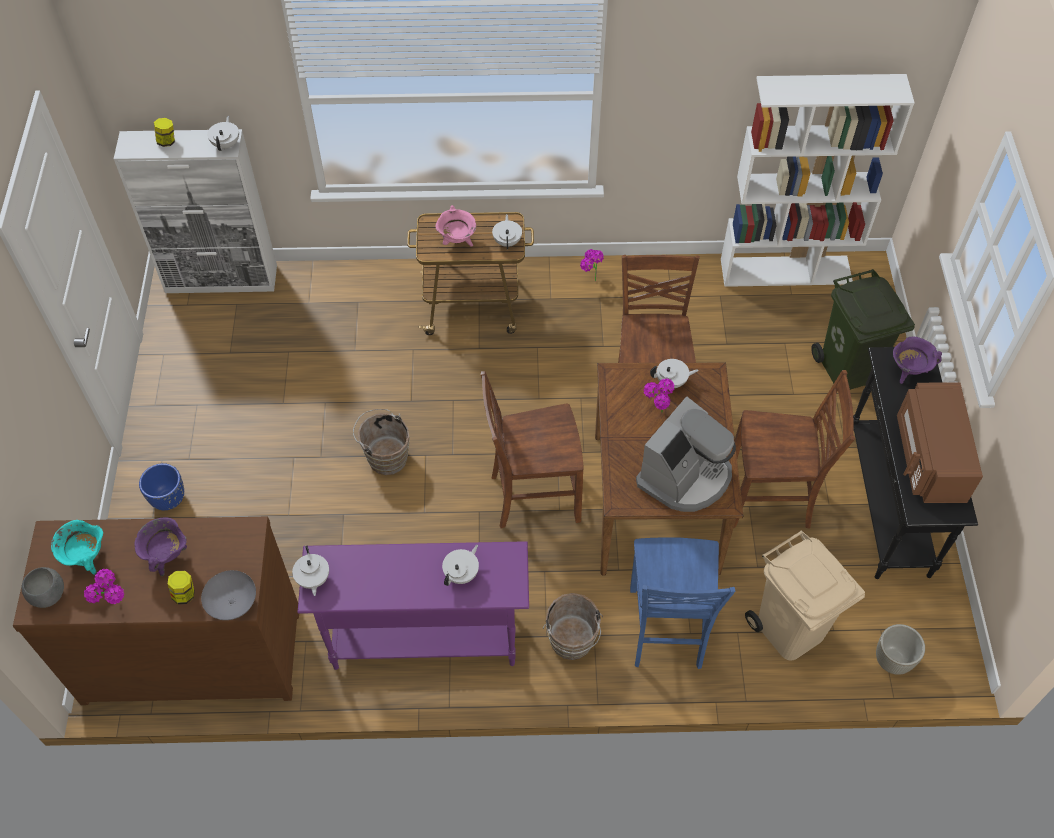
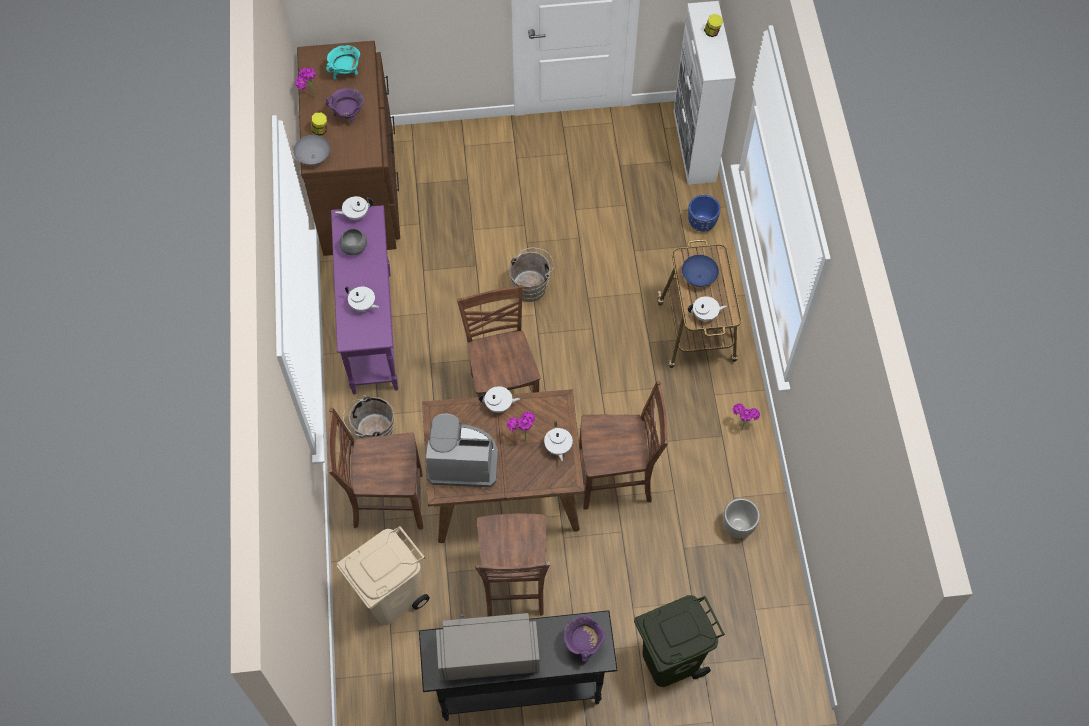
camera: 85 degrees right, 5 degrees up
(48, 594) = (319, 59): grey bowl -> grey bowl (355, 248)
(168, 500) = (480, 152): blue planter -> blue planter (701, 224)
(226, 144) = (716, 71): white teapot -> white teapot (499, 405)
(457, 241) = (699, 277): pink cooking pot -> blue bowl
(666, 630) = (386, 501): blue chair -> brown chair
(685, 476) = (462, 460): coffee machine -> coffee machine turned 150 degrees clockwise
(786, 271) = (785, 605): white bookcase -> none
(893, 660) = (365, 681): grey planter -> grey planter (738, 527)
(929, 458) = (488, 654): brown microwave -> grey microwave

